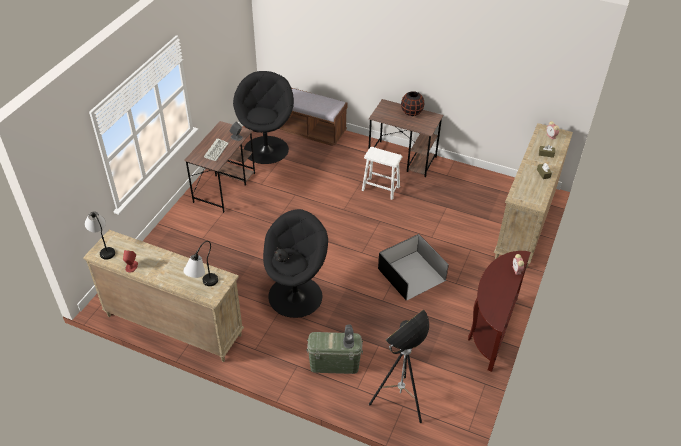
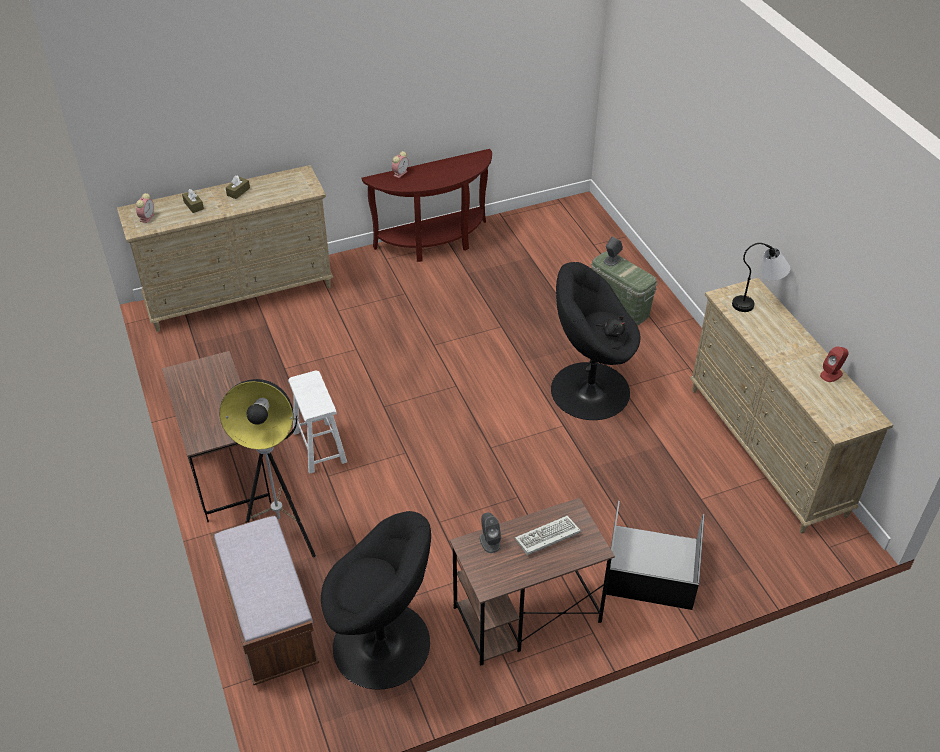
camera: 135 degrees left, 0 degrees up
(104, 247) = (856, 421): table lamp -> none
(266, 149) = (383, 645): black armchair -> black armchair turned 135 degrees counterclockwise
(399, 402) = (594, 248): floor lamp -> floor lamp (282, 533)
(411, 112) = (191, 401): black vase -> none
(411, 275) = (437, 329): black storage box -> black storage box (653, 566)

